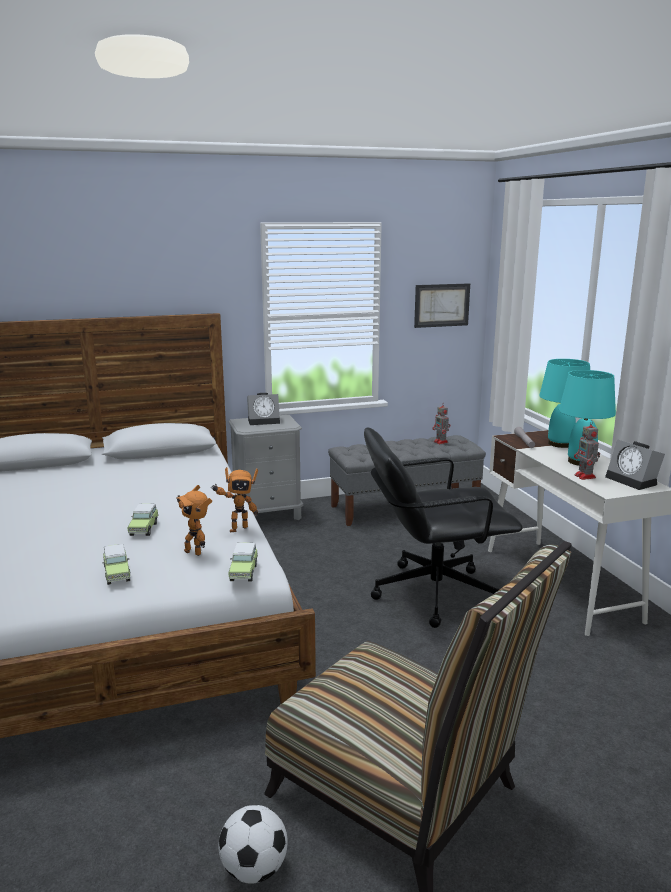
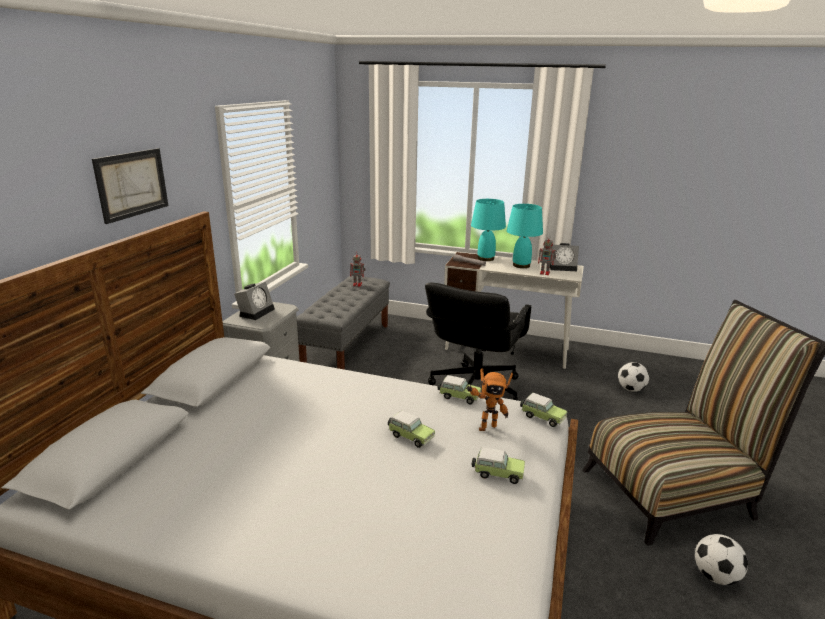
camera: 55 degrees left, 5 degrees up
(237, 528) = (458, 397): toy robot -> toy car
(441, 305) = (321, 171): picture -> picture (132, 184)
(624, 703) = (630, 389): none -> football

